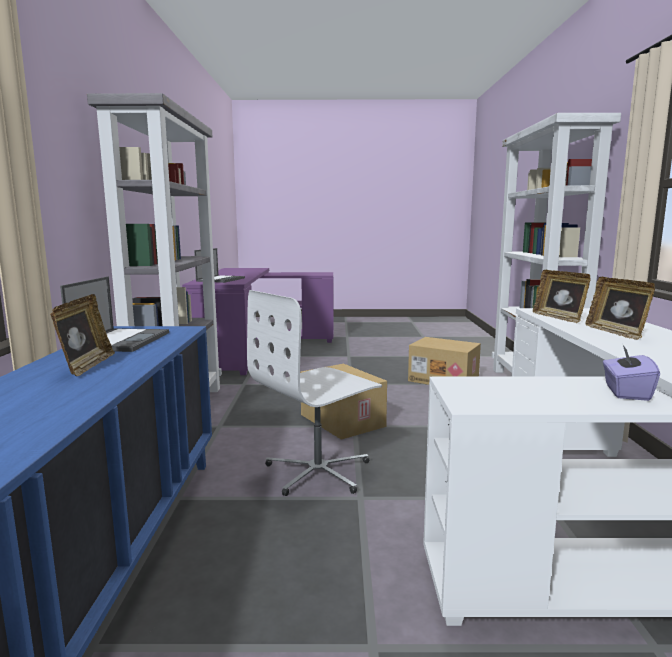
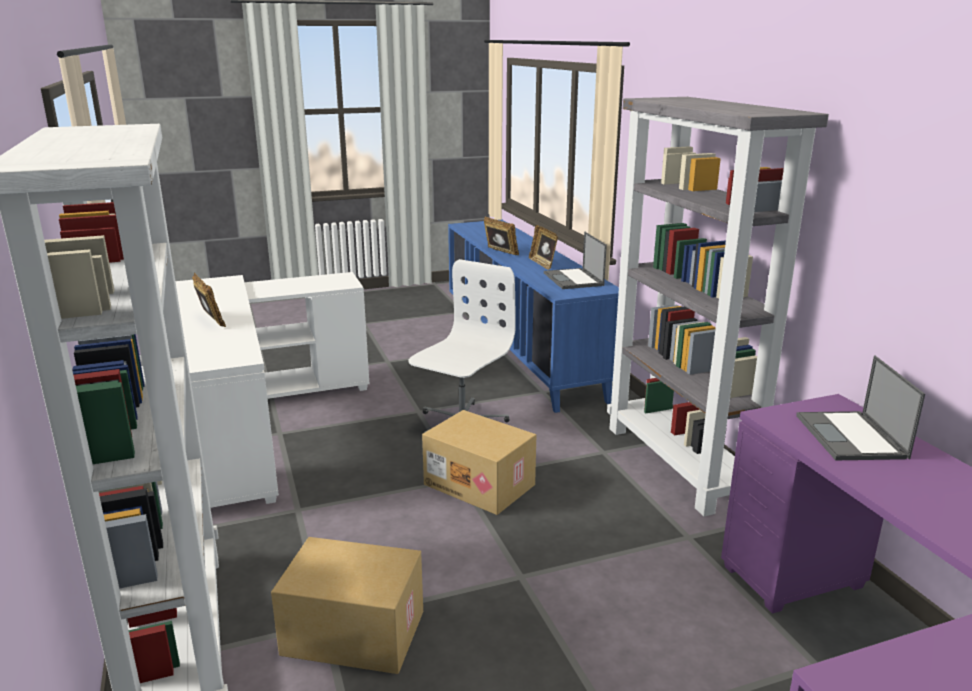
camera: 160 degrees right, 10 degrees up
(559, 318) = (234, 342): picture frame -> picture frame (500, 252)
(626, 392) = (263, 288): purple tissue box -> none

